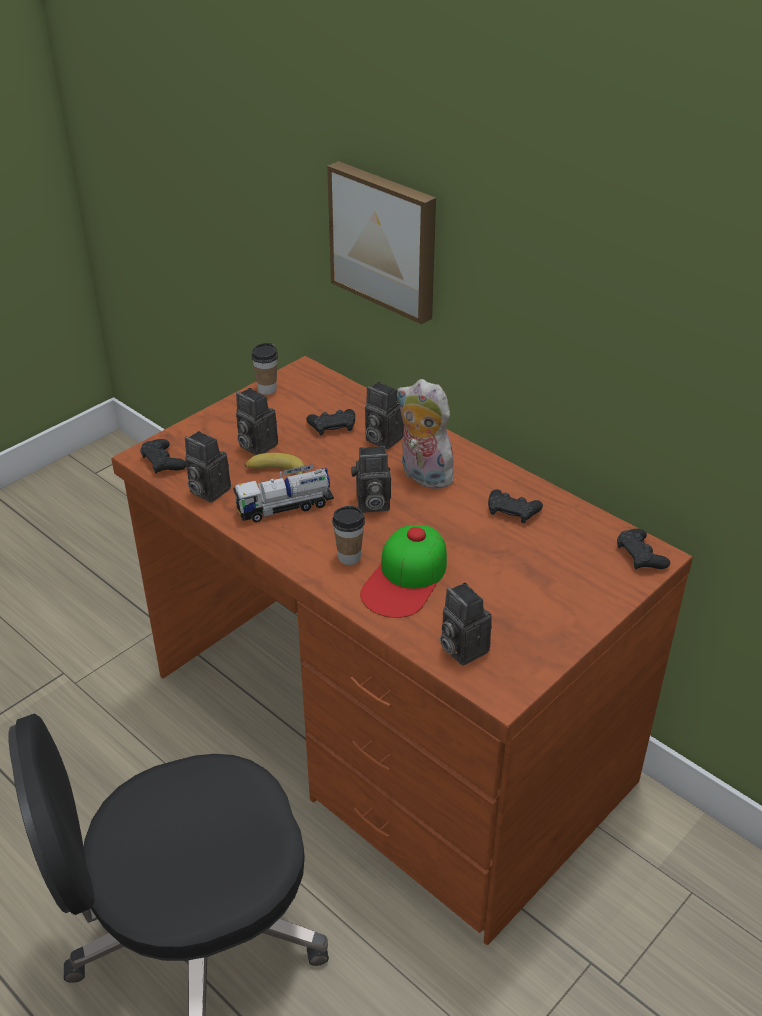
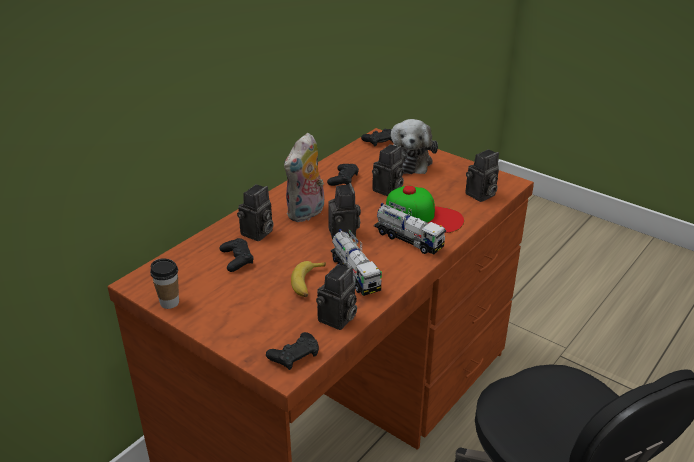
camera: 95 degrees left, 5 degrees down
(255, 445) = (266, 299): camera -> camera (387, 190)
(349, 557) = (408, 240): cup -> toy truck
(385, 240) = (158, 105): picture -> none
(574, 582) = (409, 160): none -> plush toy

